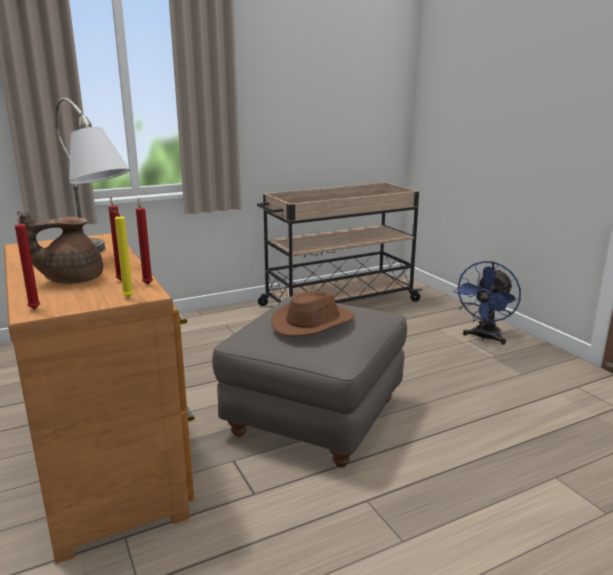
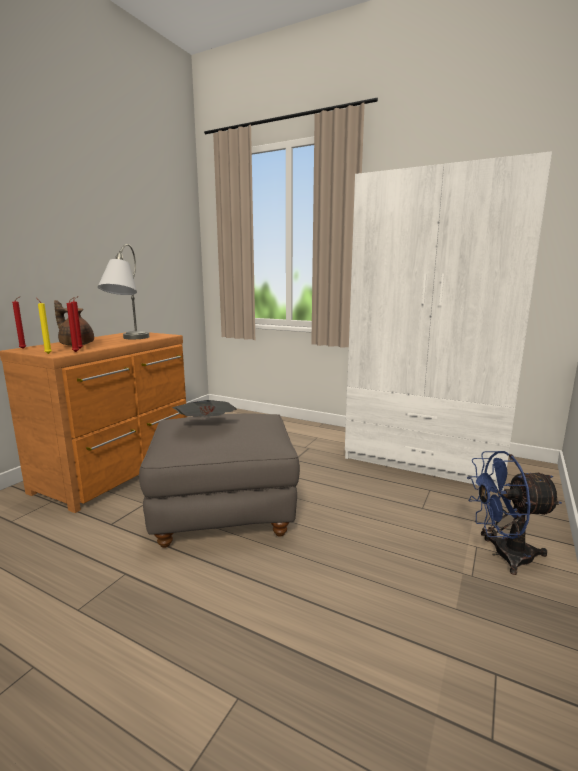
camera: 55 degrees right, 5 degrees down
(313, 323) = (207, 426): brown hat -> newspaper
(337, 303) = (425, 458): beige cart -> white wardrobe

